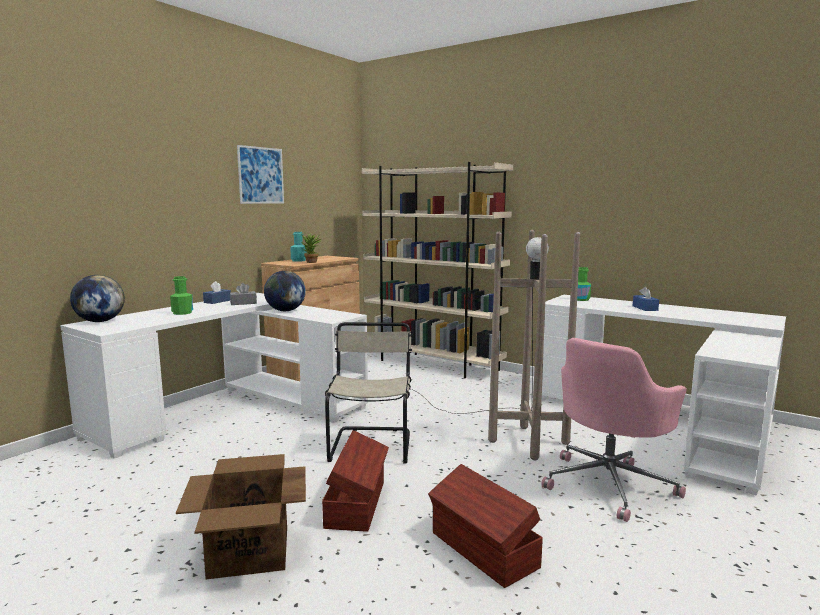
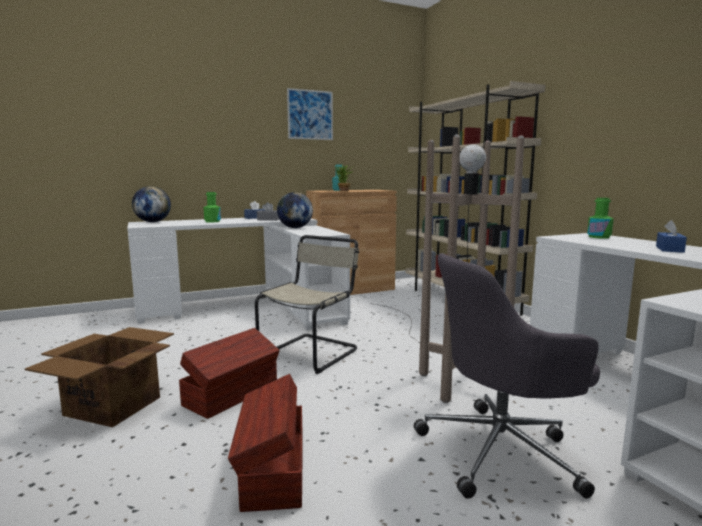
camera: 30 degrees right, 0 degrees up
(609, 484) = (501, 451): pink office chair -> grey office chair

